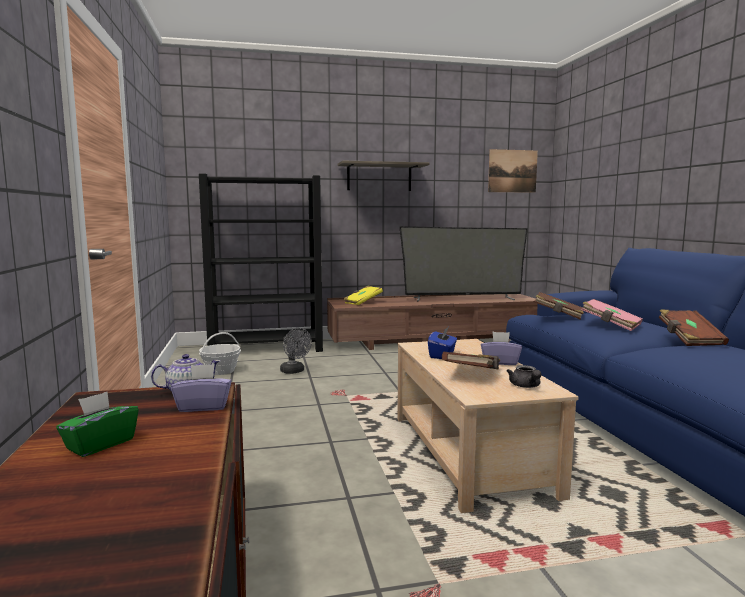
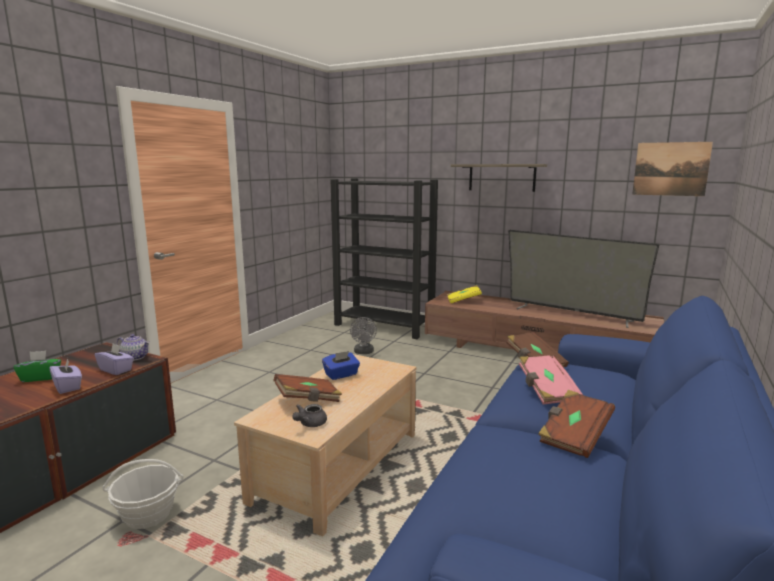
camera: 40 degrees right, 5 degrees up
(221, 371) = (322, 338): basket -> basket (148, 514)
(500, 362) = (360, 396): purple tissue box -> purple tissue box (68, 387)

